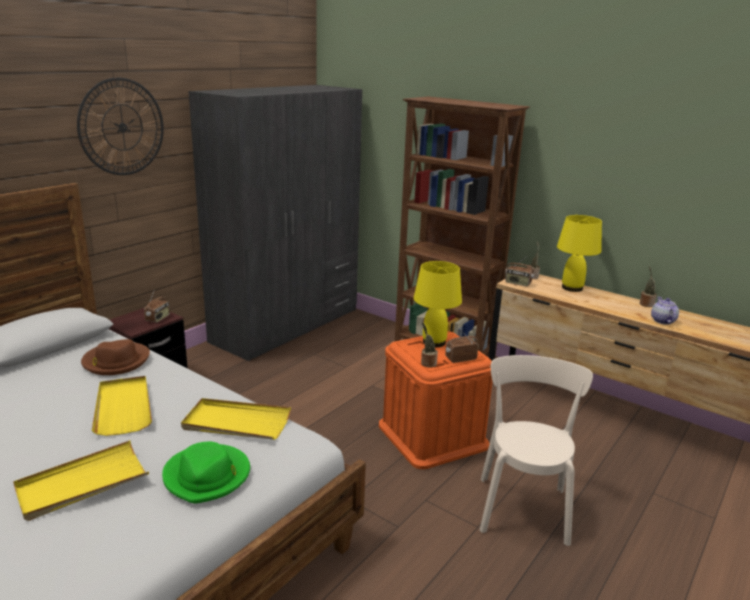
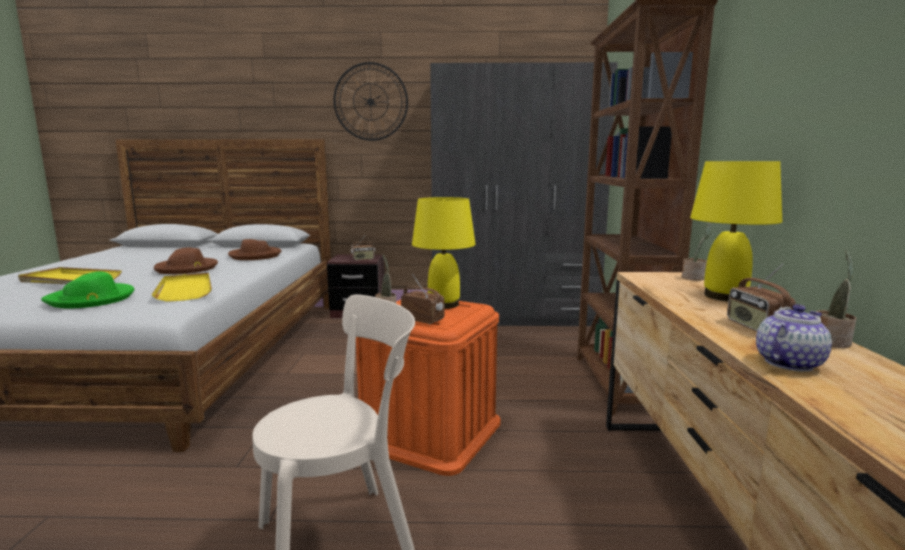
camera: 55 degrees right, 10 degrees down
(123, 407) = (187, 268): yellow tray -> brown hat
(518, 283) = (646, 277): radio -> radio (756, 327)

